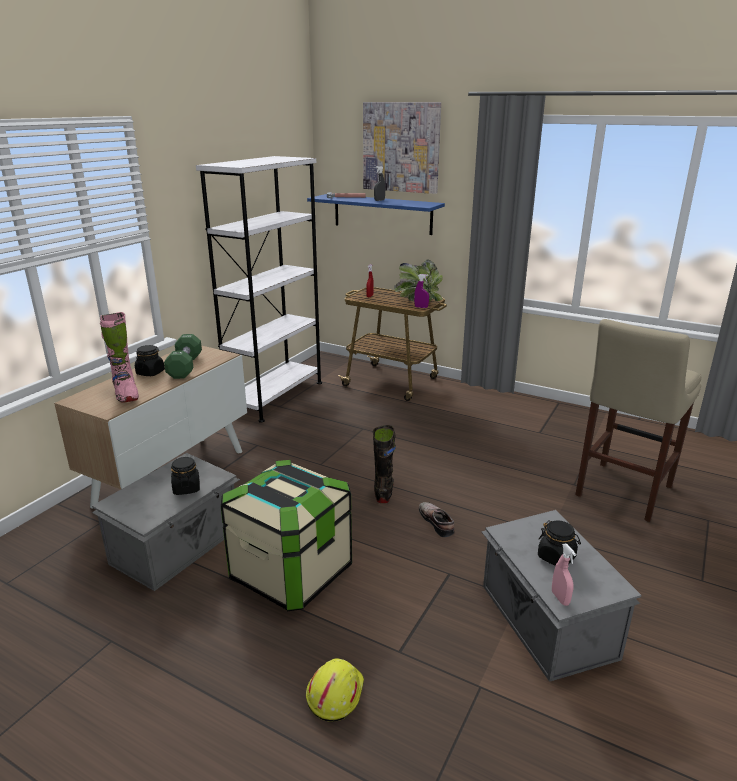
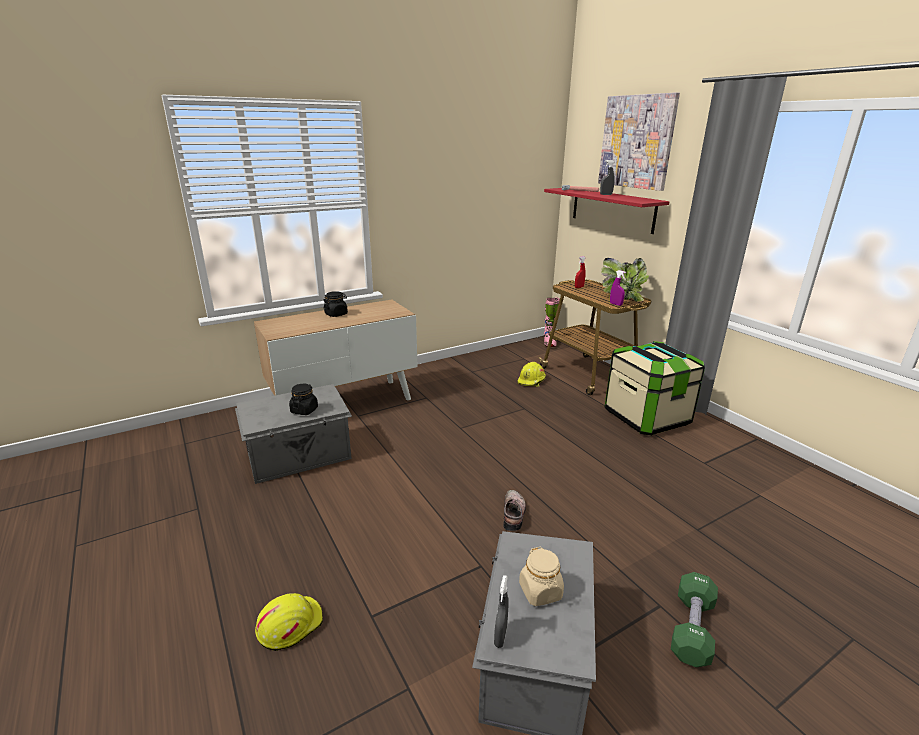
camera: 30 degrees right, 0 degrees up
(126, 394) = (301, 325): pink boot -> pink boot (549, 343)
(185, 367) = (364, 315): green dumbbell -> green dumbbell (691, 629)
(275, 396) = (476, 363): white bookcase -> none
(291, 573) = (354, 509): storage box -> storage box (646, 417)
(346, 401) = (531, 381): none -> yellow hard hat
(382, 214) = (612, 209): blue shelf -> red shelf
(384, 490) = (492, 467): black boot -> none
(556, 557) = (540, 591): black jar -> beige jar
(560, 598) = (500, 636): pink spray bottle -> grey spray bottle
(621, 492) = (751, 559): beige stool -> none

